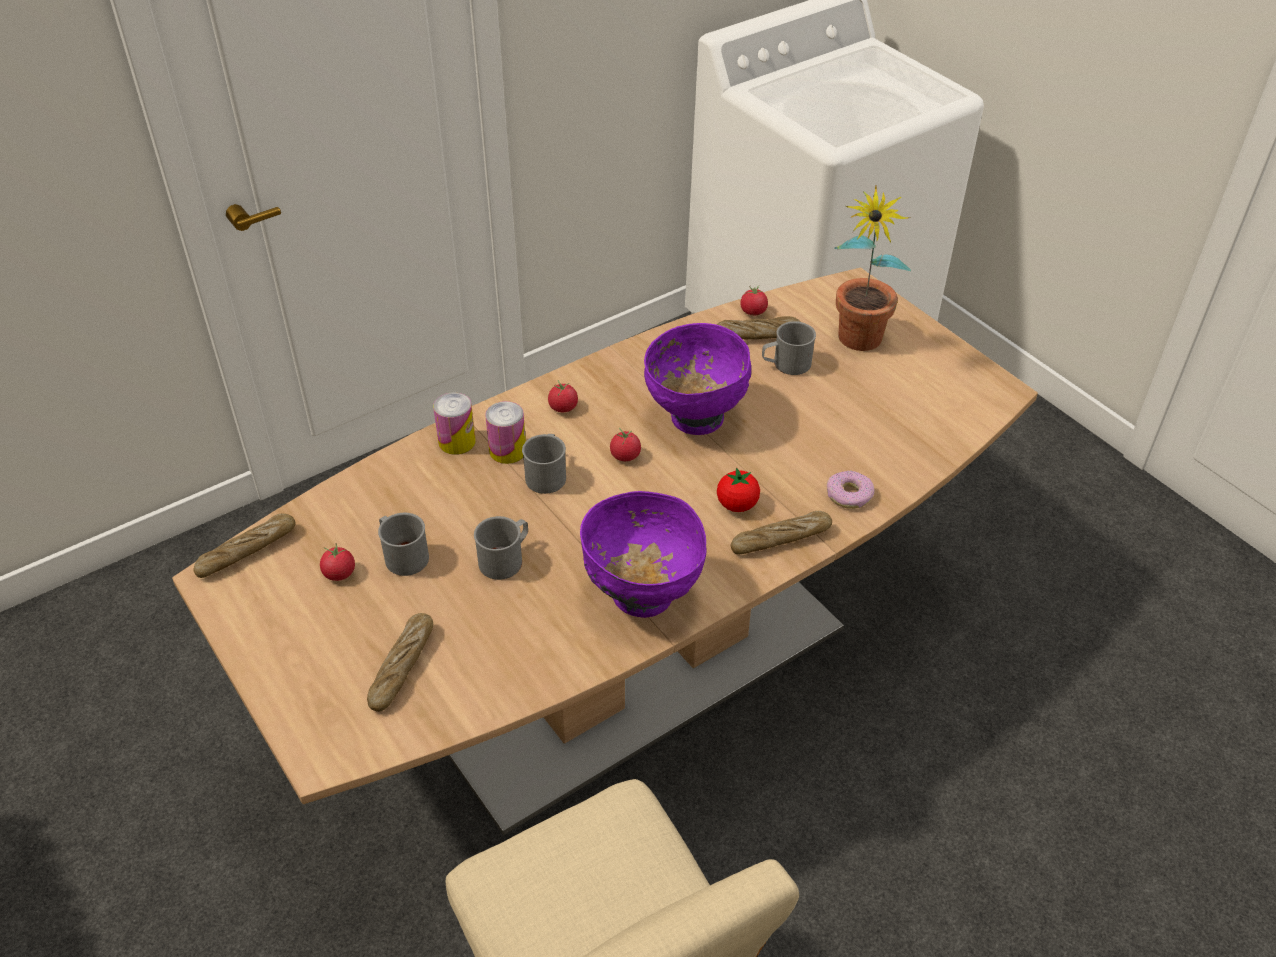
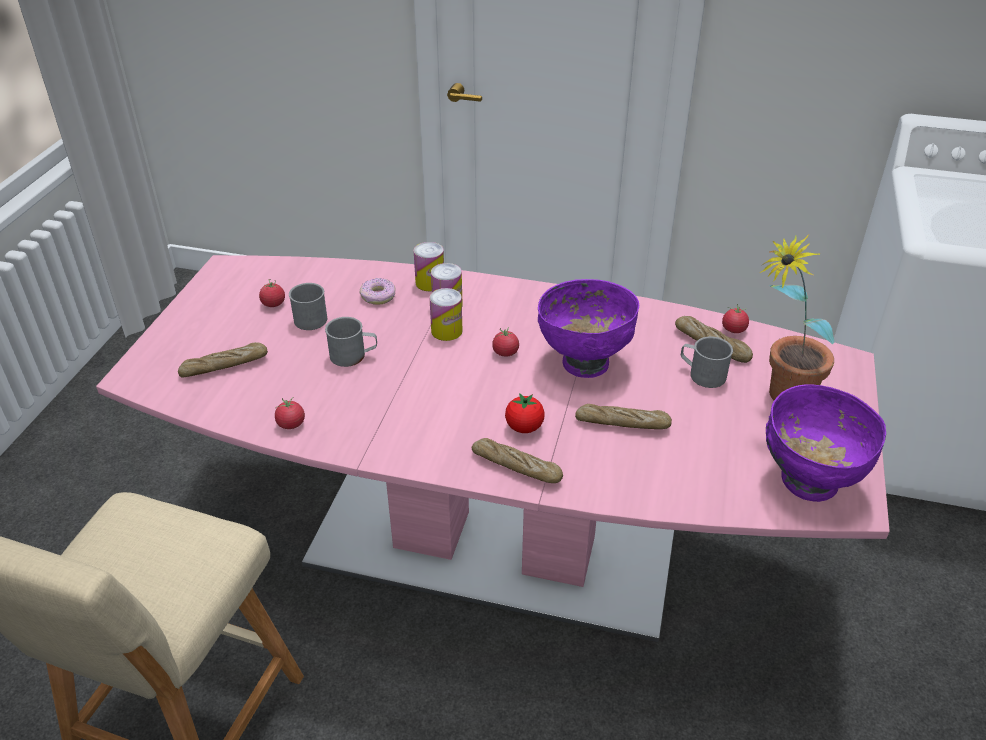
camera: 50 degrees right, 5 degrees down
(247, 552) = (256, 266): bread -> bread (622, 424)
(547, 474) = (446, 331): grey mug -> can
(563, 407) = (515, 304): tomato -> tomato (291, 424)
(637, 668) = (494, 546): brown dining table -> pink dining table
(642, 596) = (385, 430): purple bowl -> purple bowl (808, 482)
(849, 495) = (607, 479): donut -> donut (378, 296)

